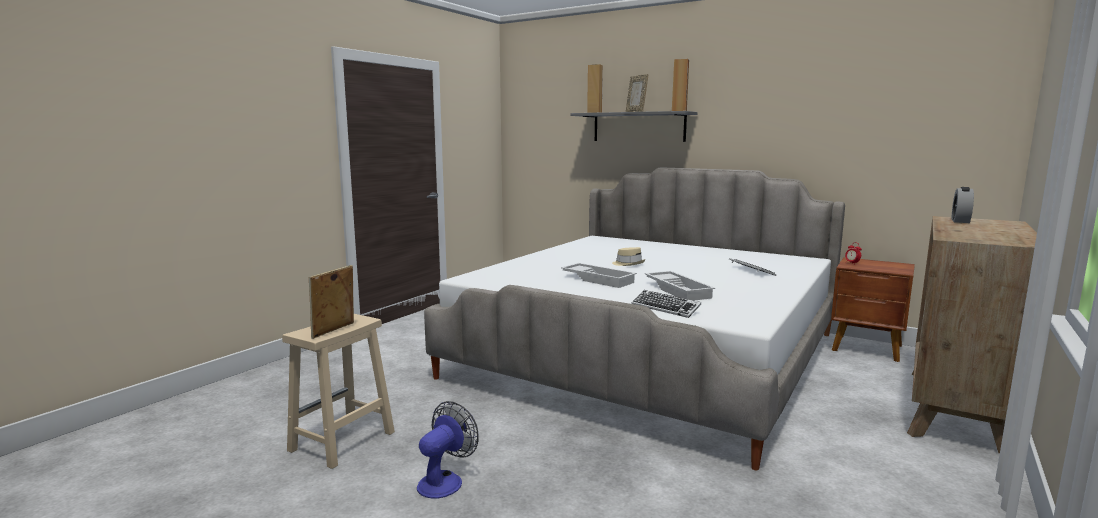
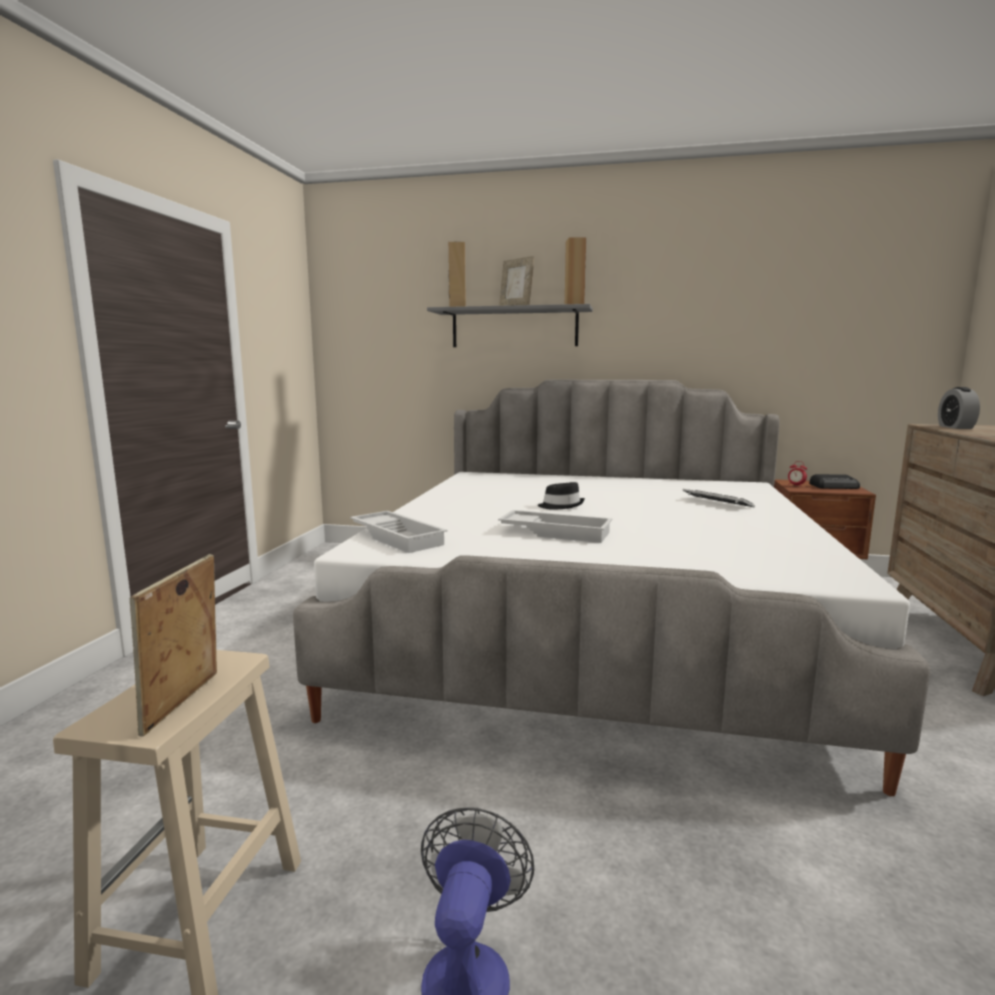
camera: 20 degrees left, 0 degrees up
(628, 264) = (561, 506): beige hat -> black hat
(665, 308) = (711, 569): keyboard -> none
(679, 290) = (682, 538): white tray -> white tray (399, 537)
(887, 266) = (835, 486): none -> radio

